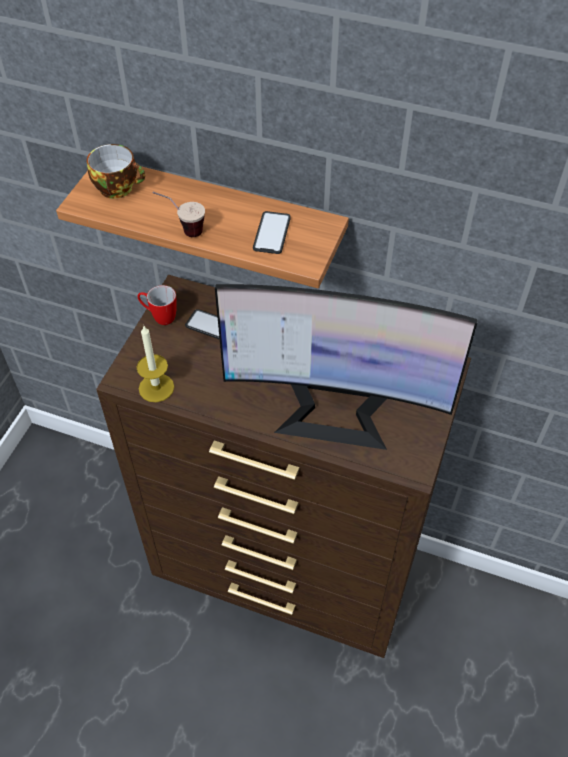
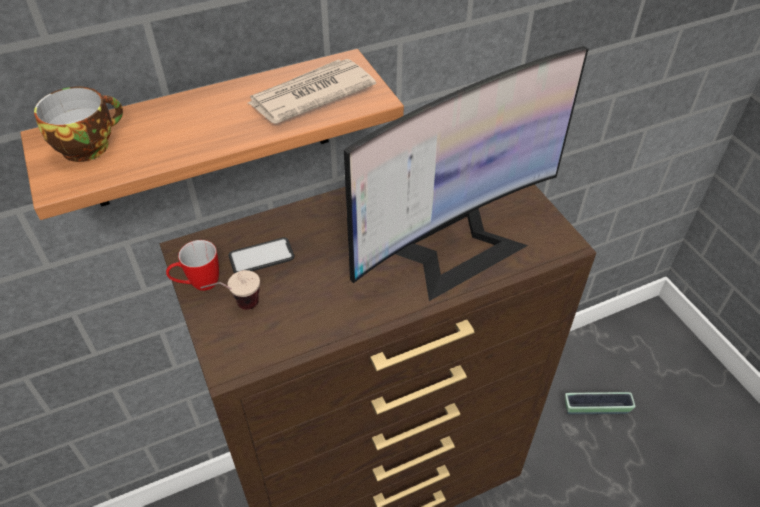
camera: 45 degrees left, 5 degrees down
(156, 388) = (275, 347): candle -> none
(182, 230) = (216, 141): cup -> cup (236, 308)
(272, 233) = (310, 95): phone -> newspaper
(511, 673) = (596, 408): none -> planter

